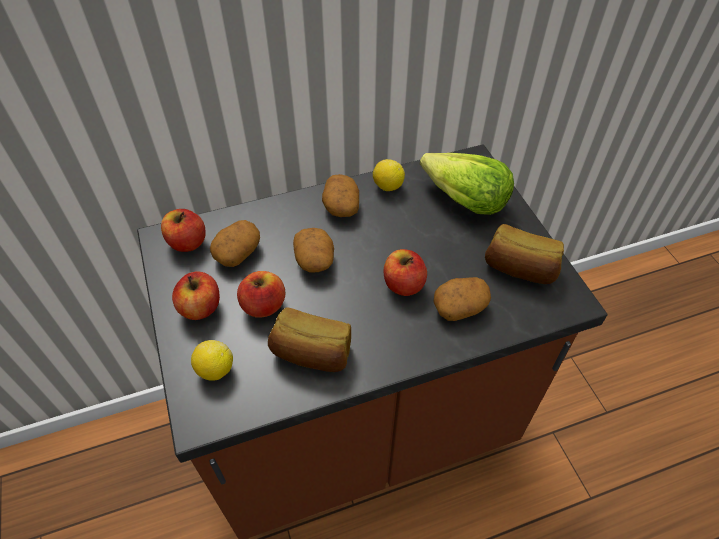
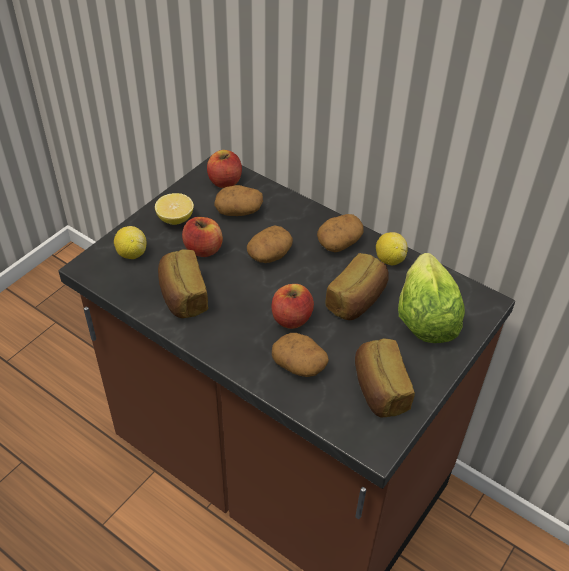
camera: 55 degrees right, 5 degrees down
(201, 307) = (175, 219): apple -> lemon
(416, 230) = (357, 300): none -> bread

